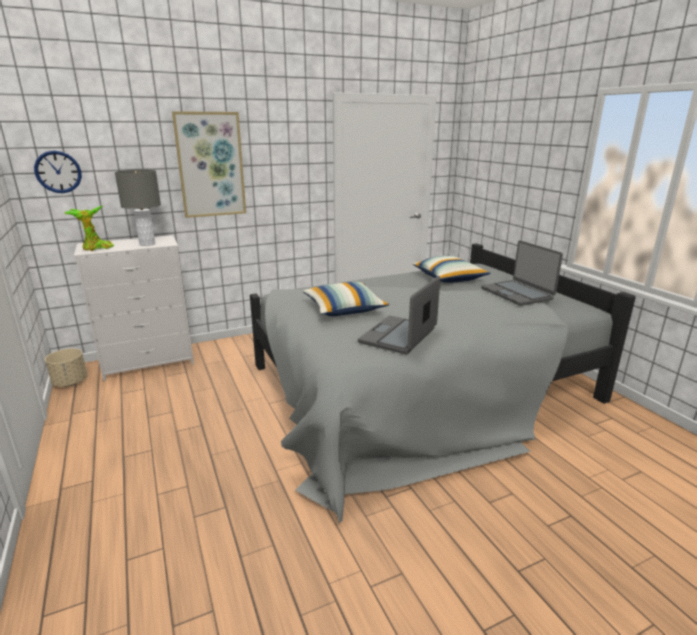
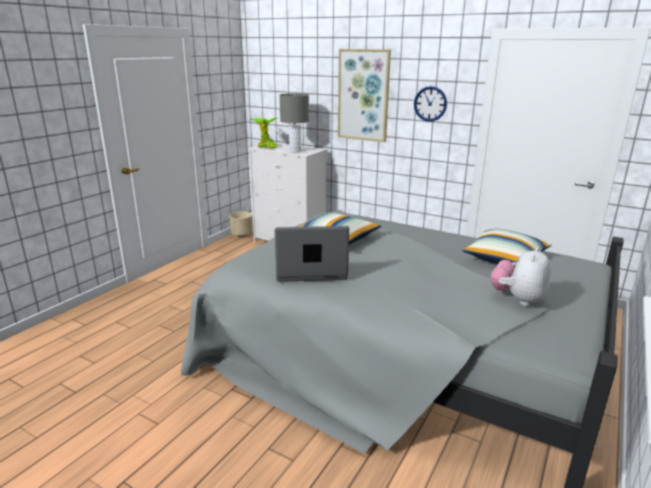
camera: 55 degrees right, 0 degrees up
(58, 172) = (269, 90): wall clock -> wall clock (430, 104)
(517, 293) = (518, 299): laptop -> plush toy

